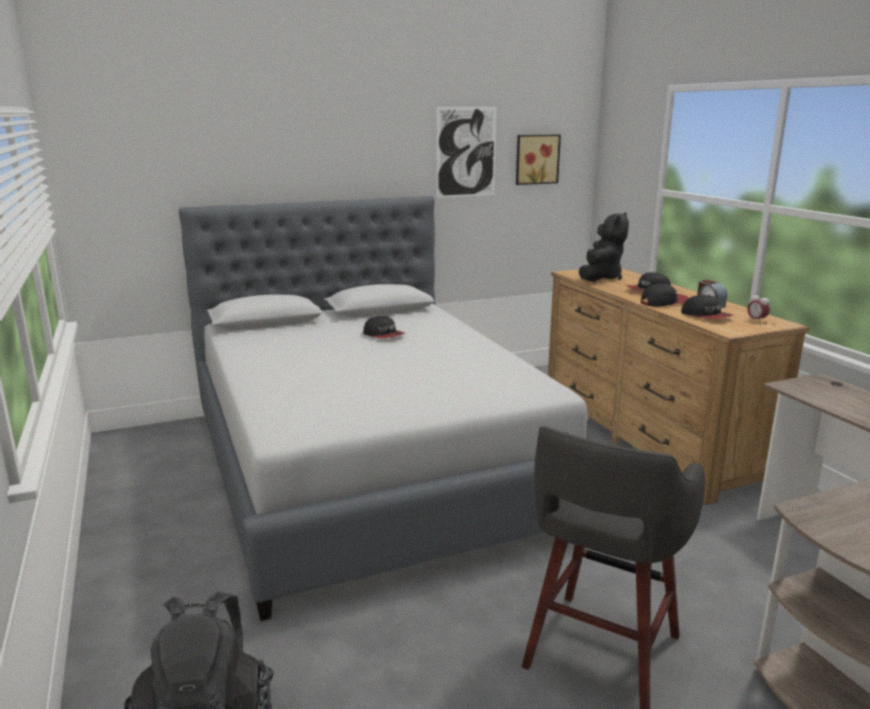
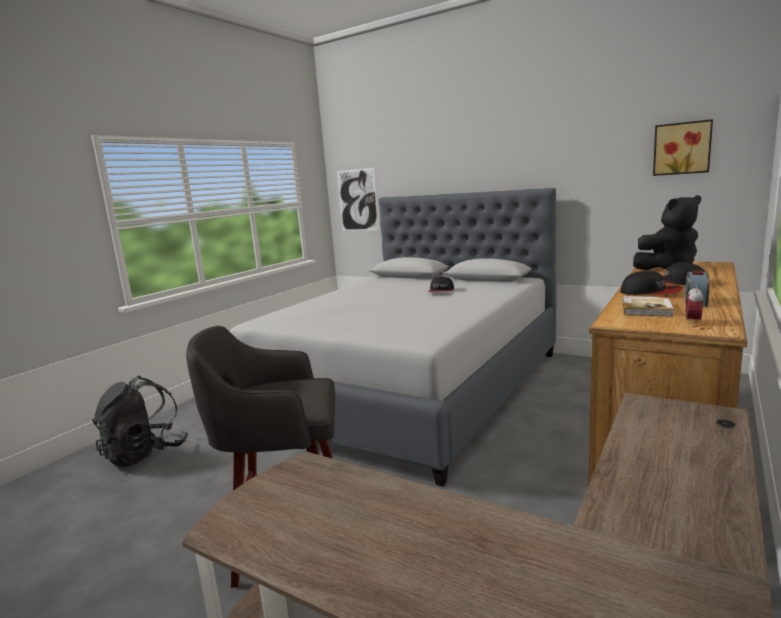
camera: 55 degrees right, 5 degrees down
(466, 152) = (596, 147): picture -> picture (357, 200)
(706, 316) = (647, 308): cap -> book

